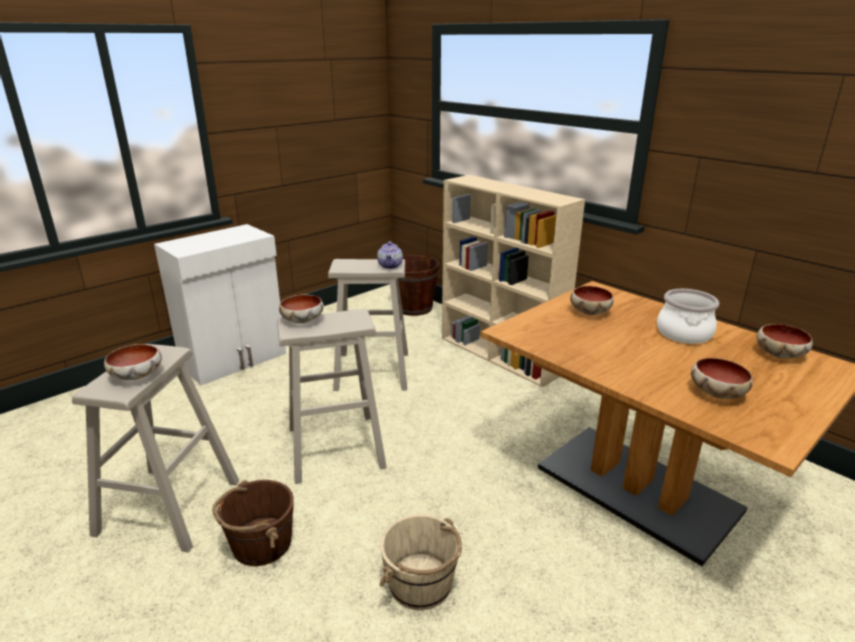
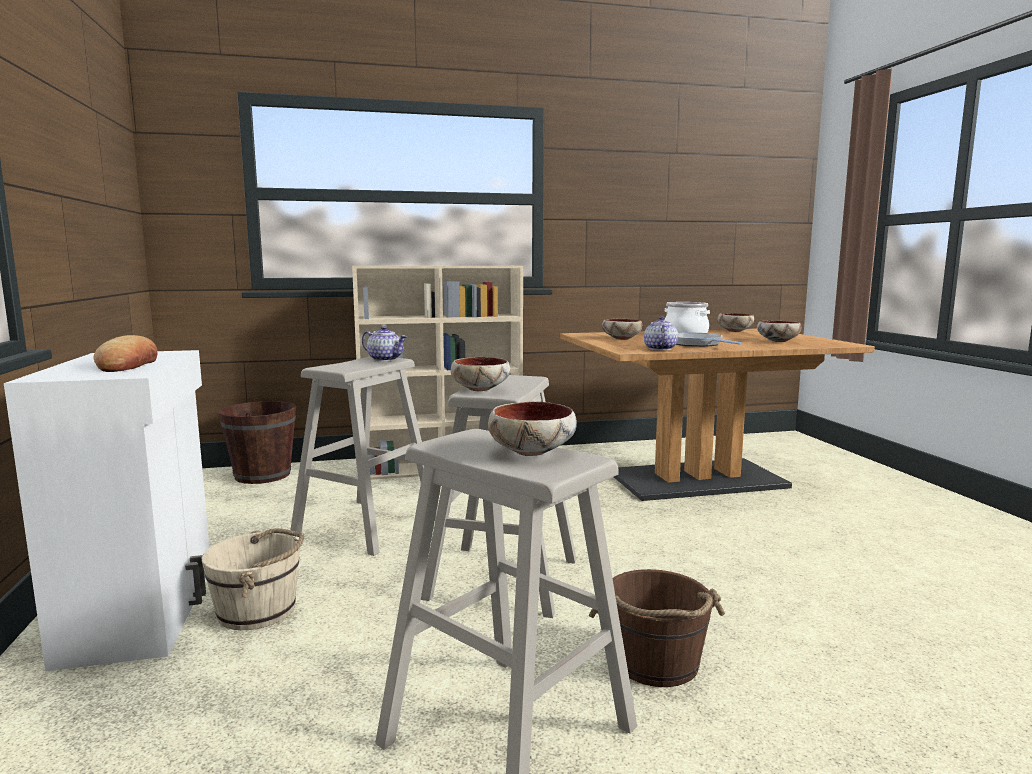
camera: 60 degrees left, 15 degrees down
(214, 242) = (129, 364): none -> bread
(421, 584) = (771, 583): beige bucket -> beige bucket (258, 610)
(540, 340) = (659, 349): none -> teapot
(607, 352) = (697, 344): none -> frying pan

